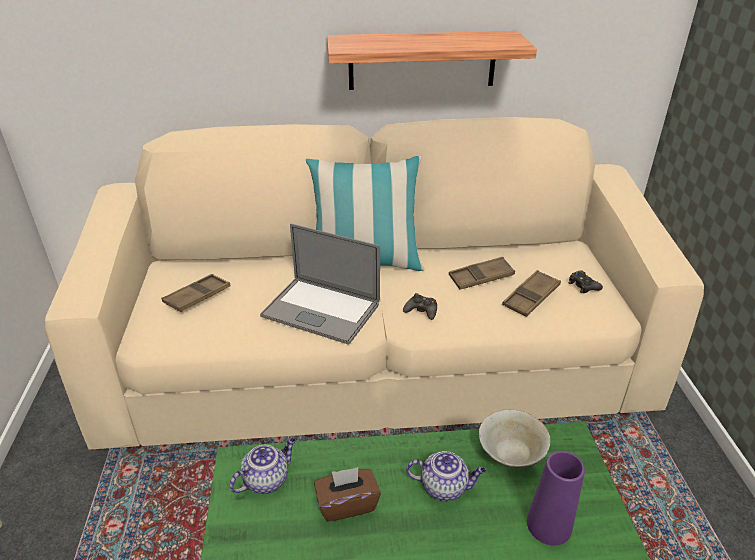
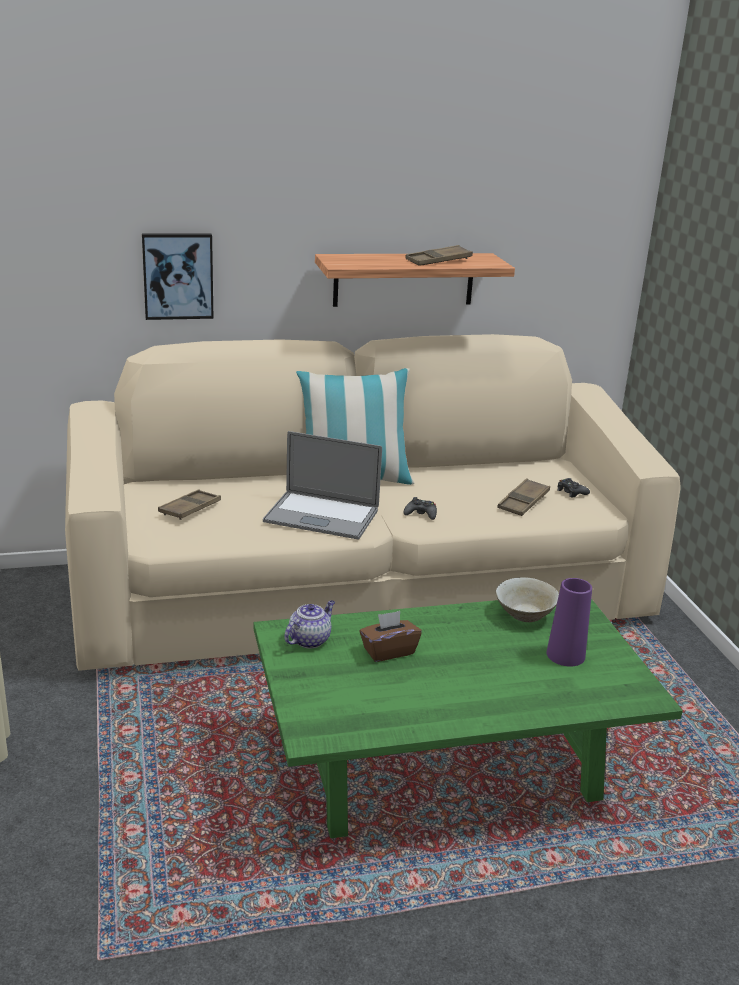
camera: 10 degrees left, 10 degrees down
(188, 60) = (178, 276): none -> picture
(445, 487) = (471, 637): teapot -> none
(481, 277) = (471, 488): brown tray -> brown tray (438, 261)

